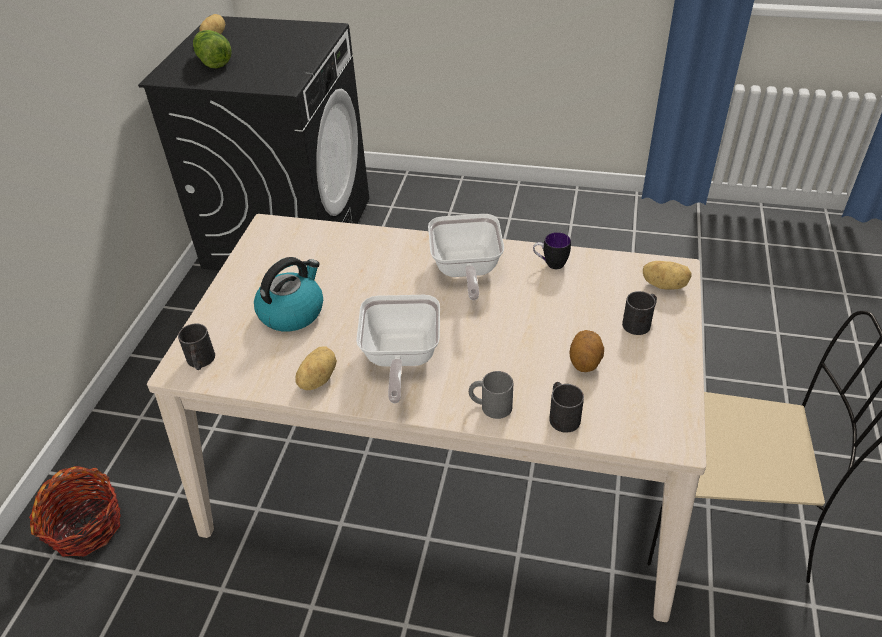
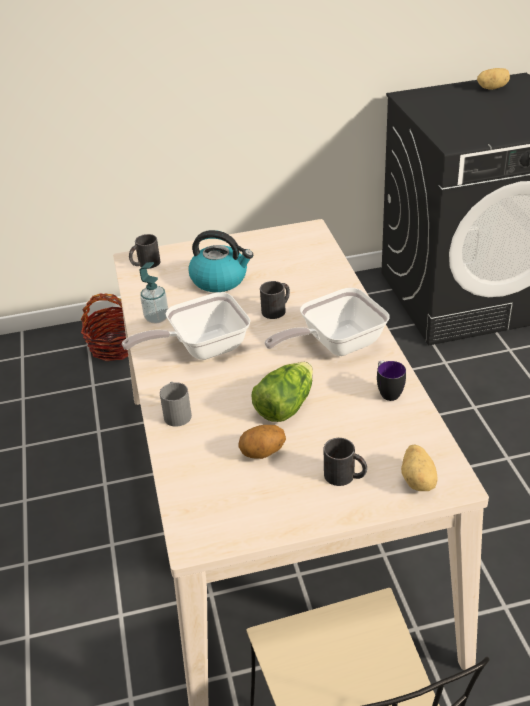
camera: 65 degrees right, 5 degrees down
(213, 61) = (454, 103): lettuce -> lettuce (285, 405)
(317, 379) = (156, 318): potato -> soap dispenser
(562, 415) = (188, 457): black mug -> black mug (277, 309)

